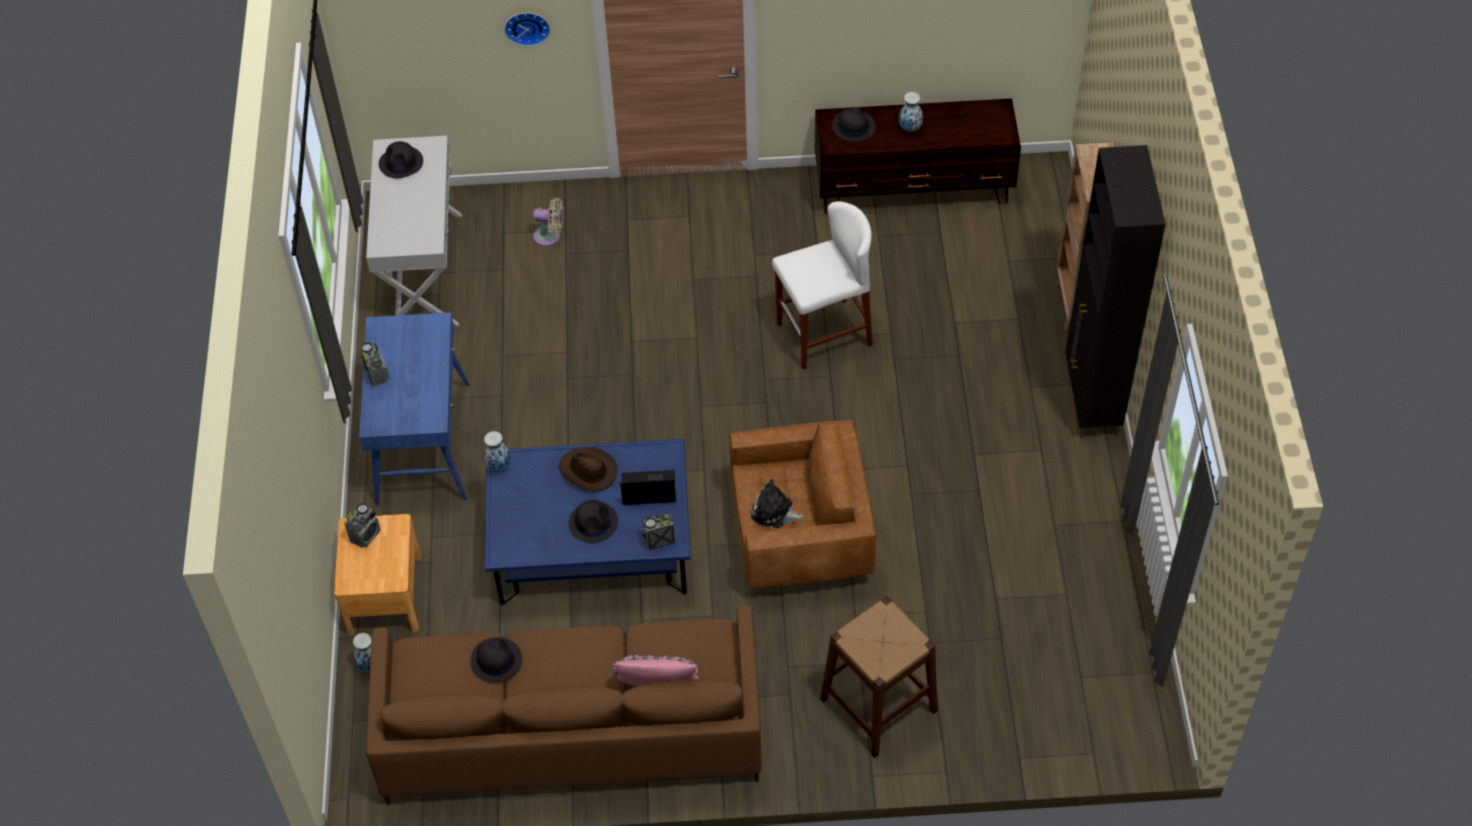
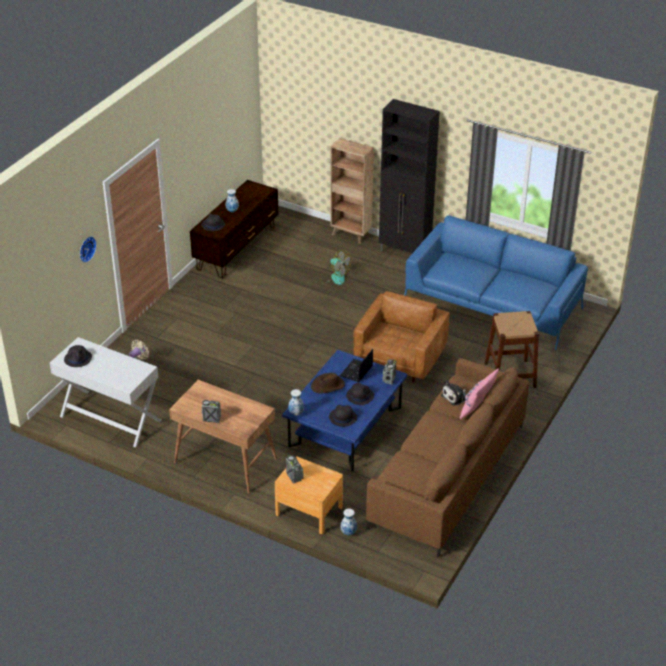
camera: 60 degrees left, 15 degrees down
(422, 443) = (225, 461): blue desk -> brown desk
(495, 660) = (416, 455): black hat -> black hat (342, 417)
(774, 512) = (402, 342): plush toy -> plush toy (455, 397)
(824, 334) = (293, 307): white stool -> none
(944, 344) = (334, 277): none -> fan
(1052, 592) = (492, 304): none -> blue sofa

